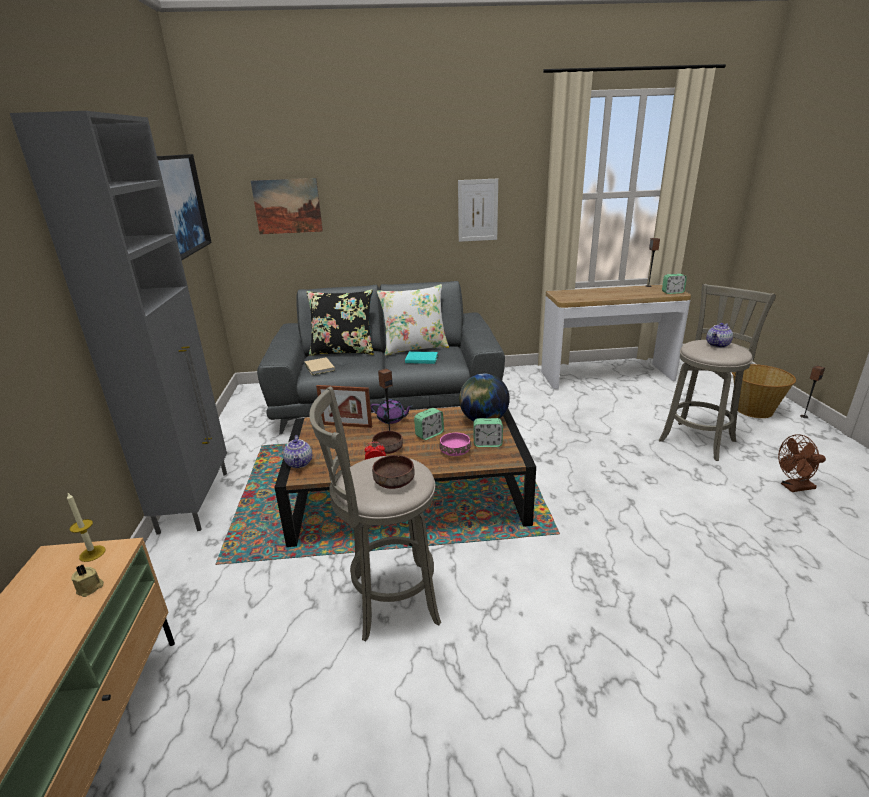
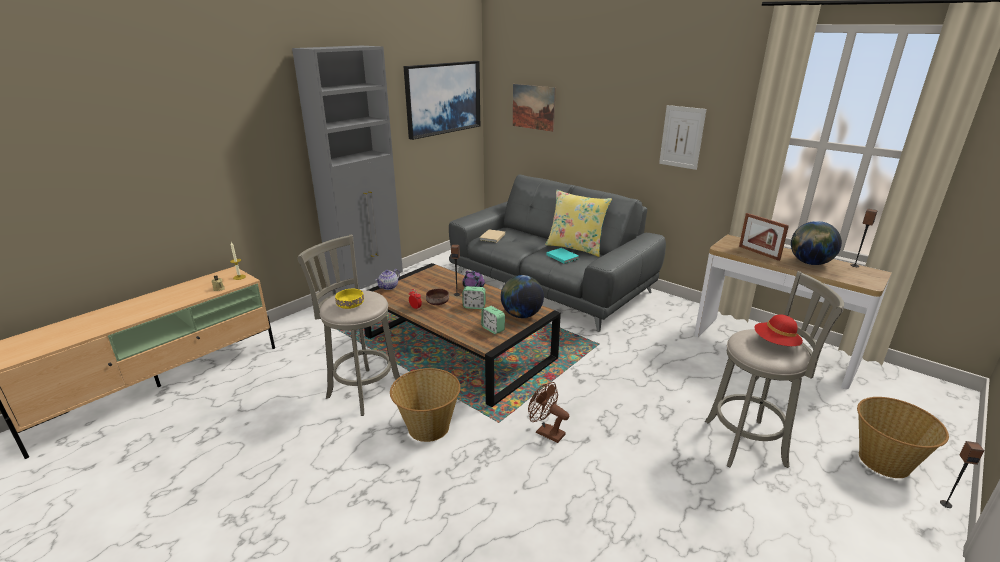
camera: 45 degrees right, 0 degrees up
(343, 351) = (527, 232): black pillow -> none
(346, 425) = (445, 279): picture frame -> picture frame (758, 253)
(393, 482) = (350, 305): brown bowl -> yellow bowl
(415, 348) = (575, 247): white pillow -> yellow pillow
(454, 451) = (466, 323): pink bowl -> none
(517, 582) = (428, 427): none -> basket
(628, 292) = (809, 263): none -> globe
(672, 292) = (863, 281): alarm clock -> none
(718, 345) = (775, 343): teapot -> red hat
(794, 487) = (759, 533): brown fan -> brown fan (546, 432)

